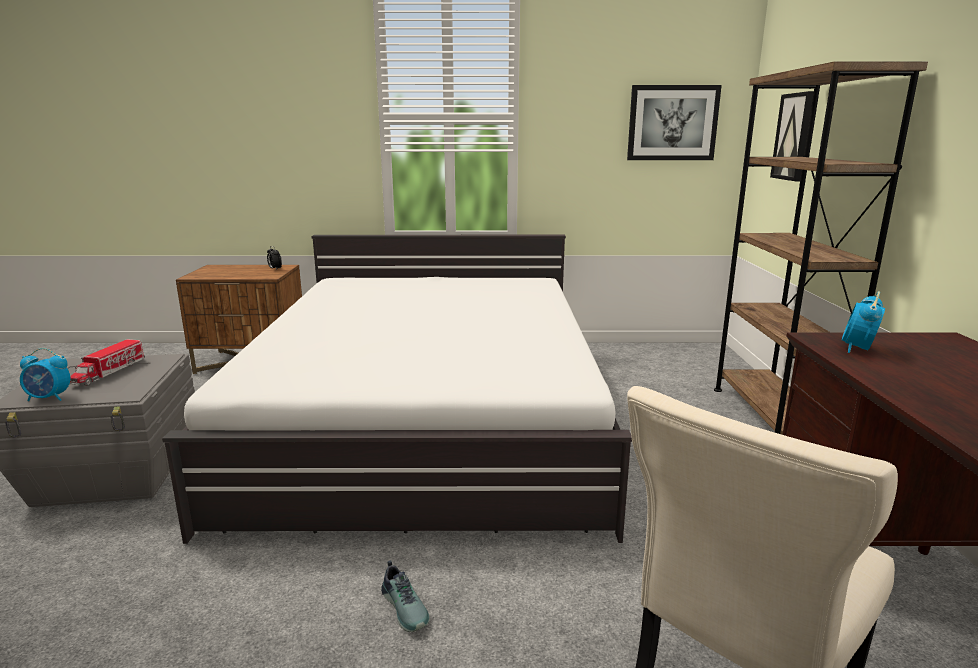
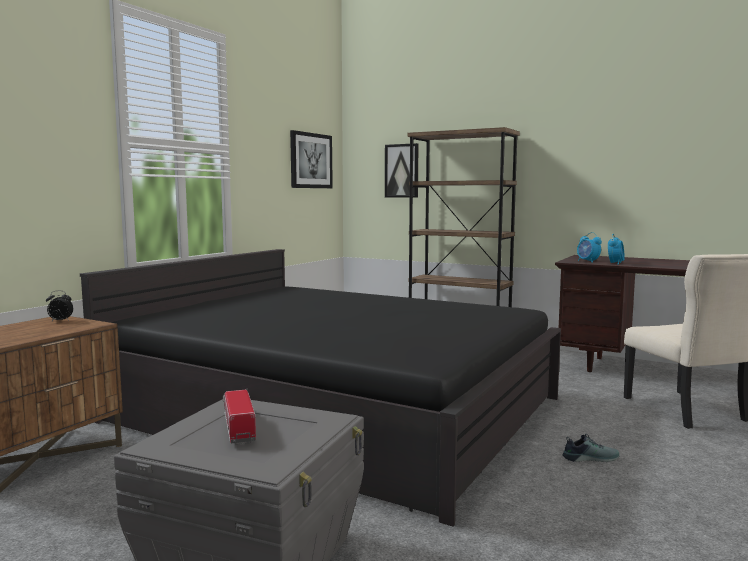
camera: 60 degrees left, 10 degrees down
(49, 398) = (290, 451): alarm clock -> alarm clock (615, 263)
(109, 372) = (238, 425): toy truck -> toy truck turned 150 degrees counterclockwise
(429, 417) = (335, 409): white bed -> black bed

